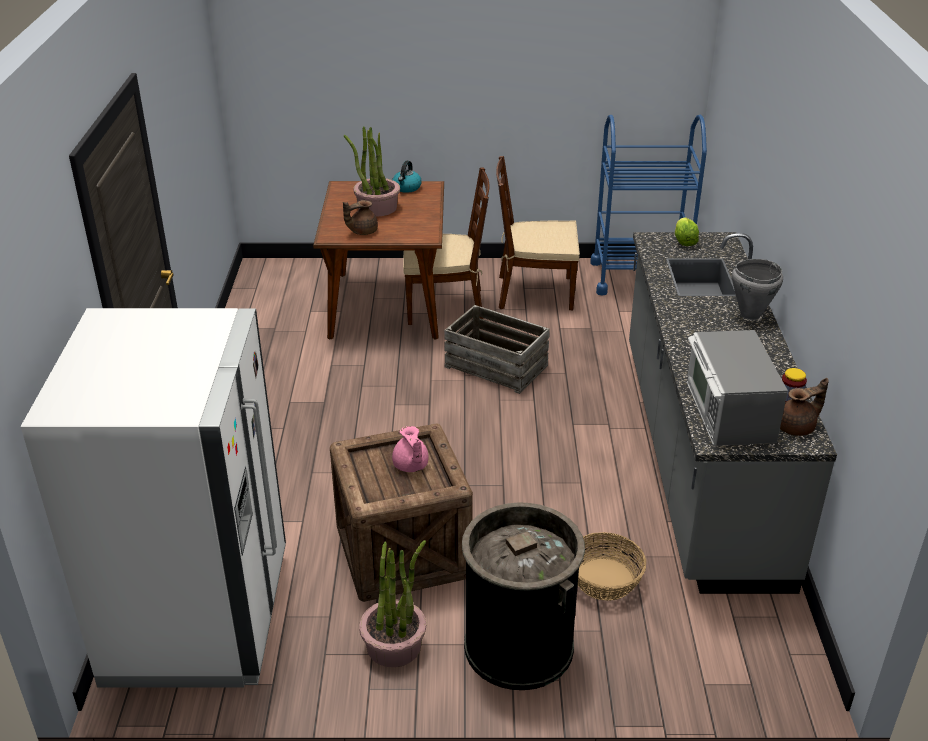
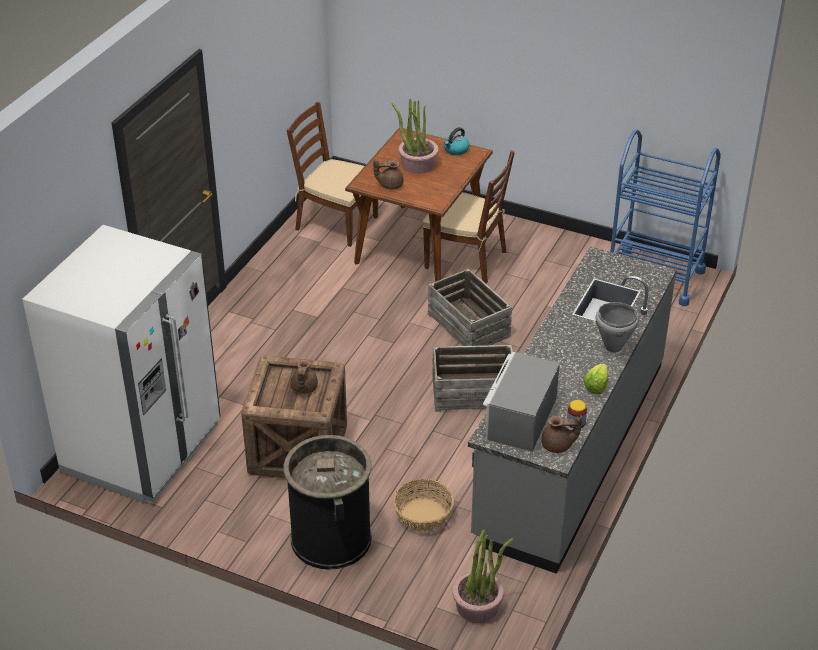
camera: 25 degrees right, 5 degrees up
(394, 645) = (251, 509): potted plant -> potted plant (478, 605)
(410, 466) = (303, 388): pink teapot -> brown teapot
(534, 293) = (550, 267): brown chair -> brown chair (335, 223)
(553, 429) = (473, 392): none -> crate
(684, 241) = (623, 266): lettuce -> lettuce (596, 386)

